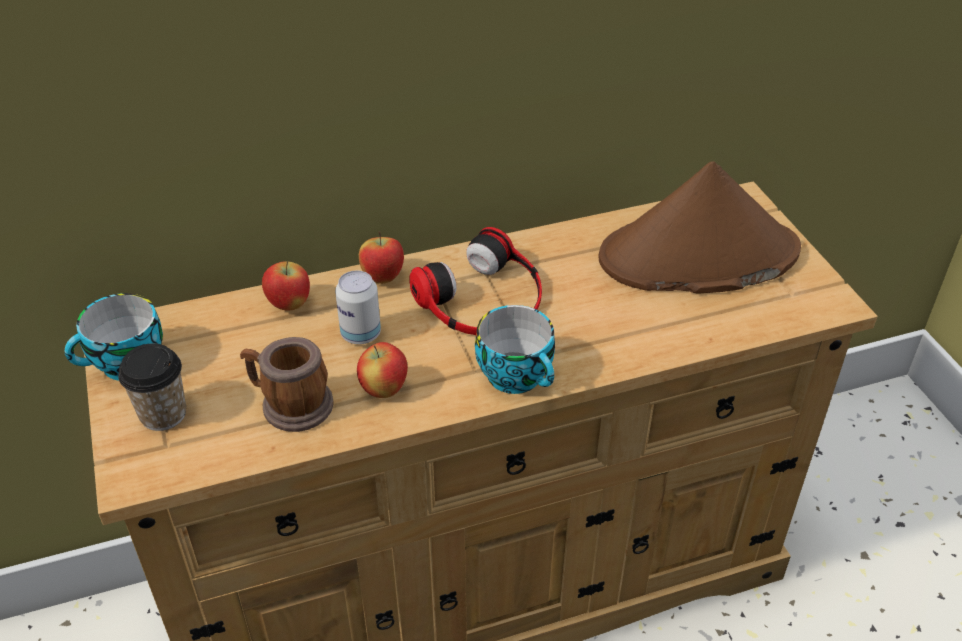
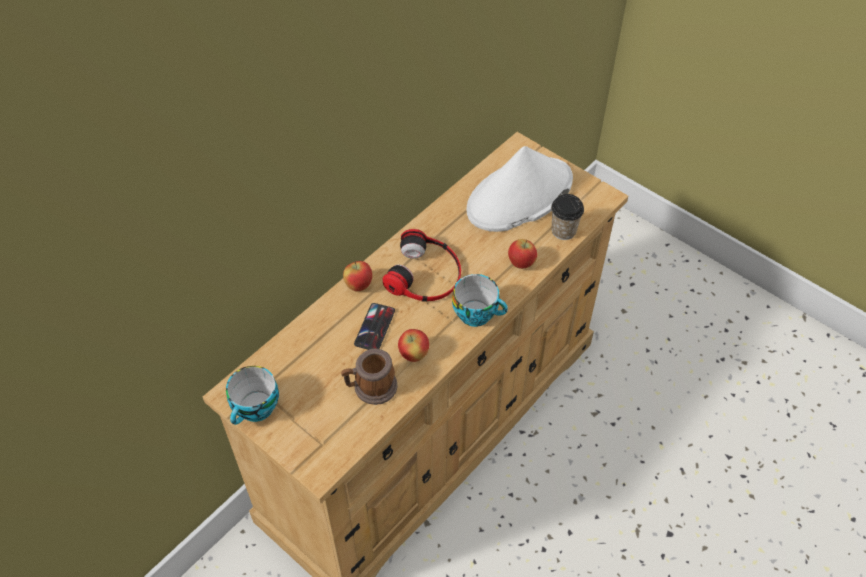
camera: 30 degrees left, 10 degrees up
(163, 414) = (305, 427): cup -> cup (563, 231)
(289, 305) = (319, 327): apple -> apple (521, 263)
(361, 334) = (375, 327): can -> phone
(697, 256) = (519, 196): brown hat -> white hat

